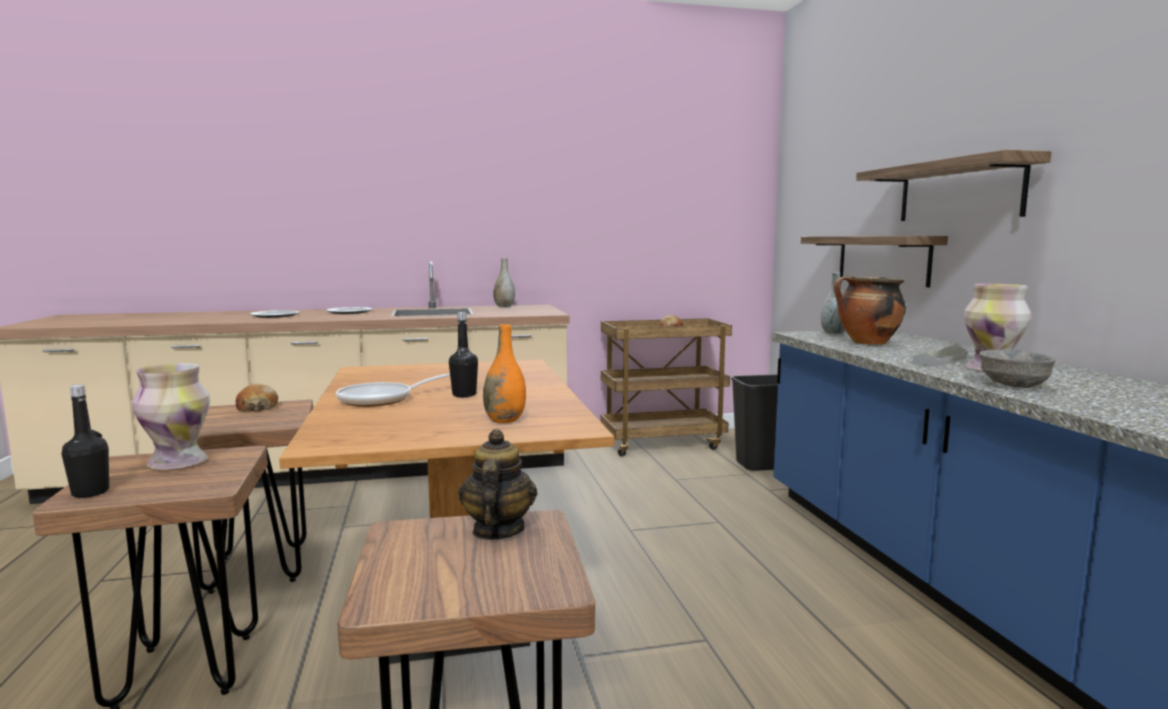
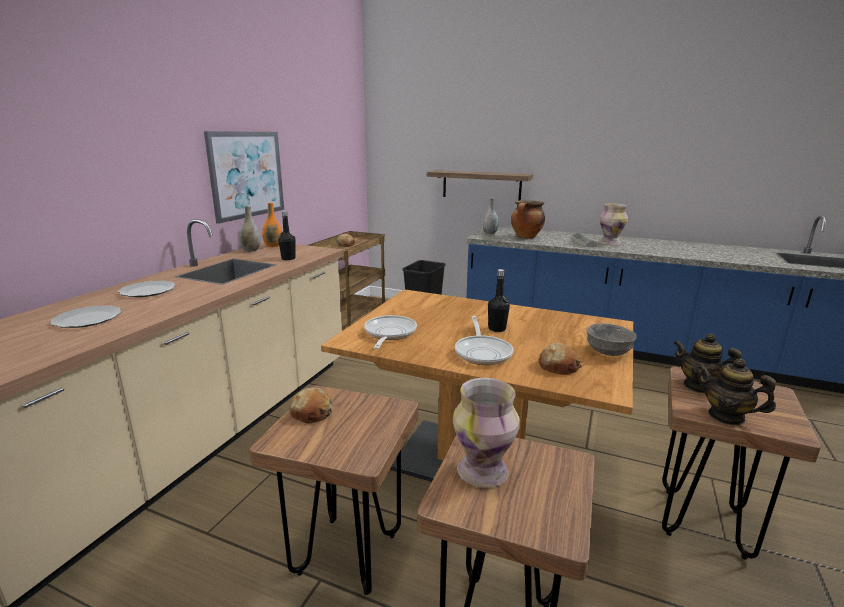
camera: 55 degrees left, 10 degrees up
(90, 492) = (546, 524): black bottle -> black bottle (288, 258)
(373, 423) = (558, 366): none -> bread
(392, 374) = (389, 334): none -> frying pan
(398, 553) = (726, 416): none -> teapot
(505, 420) = (580, 333): orange vase -> orange vase (273, 246)
(529, 228) = (247, 174): none -> picture
(959, 191) = (540, 151): shelf -> none
(1012, 385) = (644, 250): grey bowl -> grey bowl (607, 352)

